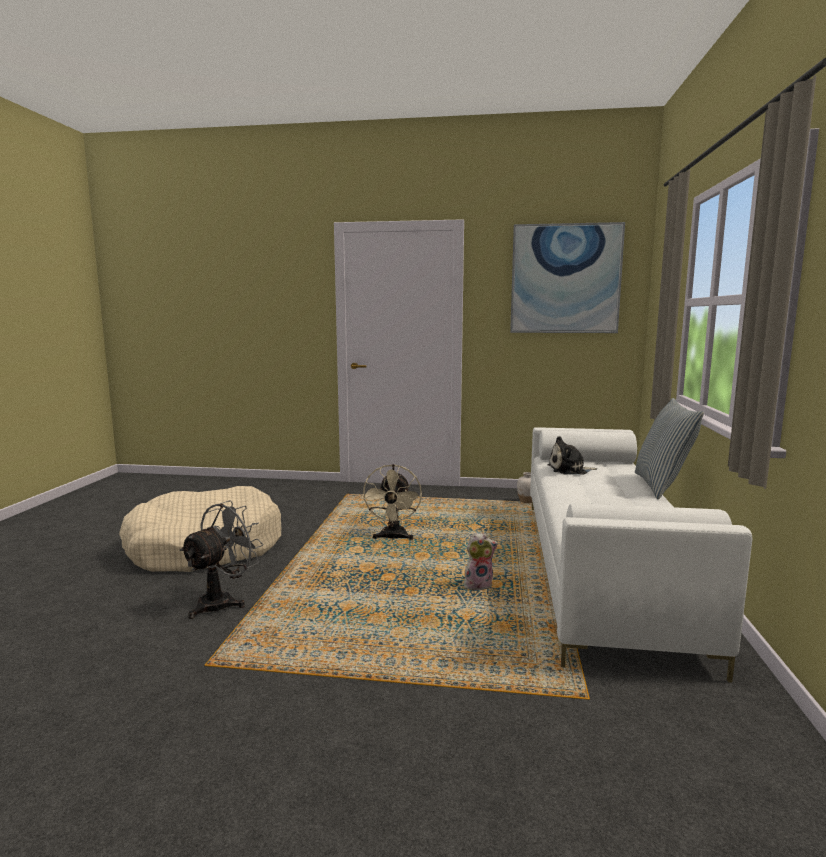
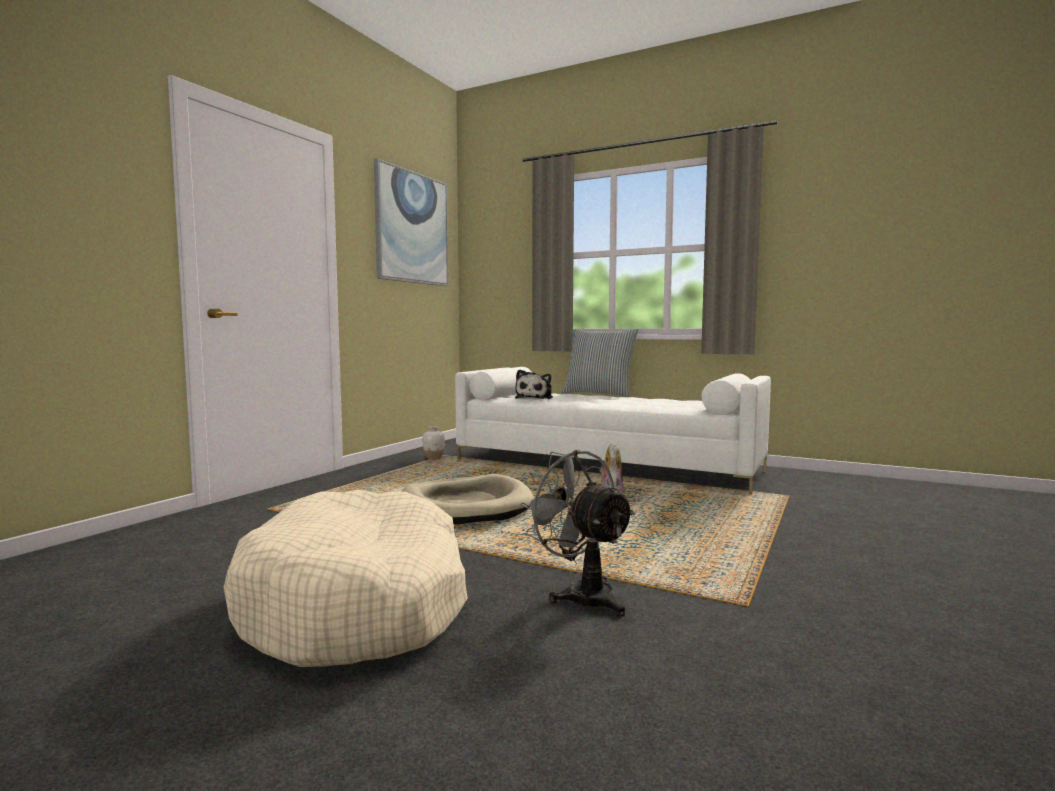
camera: 70 degrees left, 5 degrees down
(393, 538) = (466, 506): beige fan -> beige dog bed

